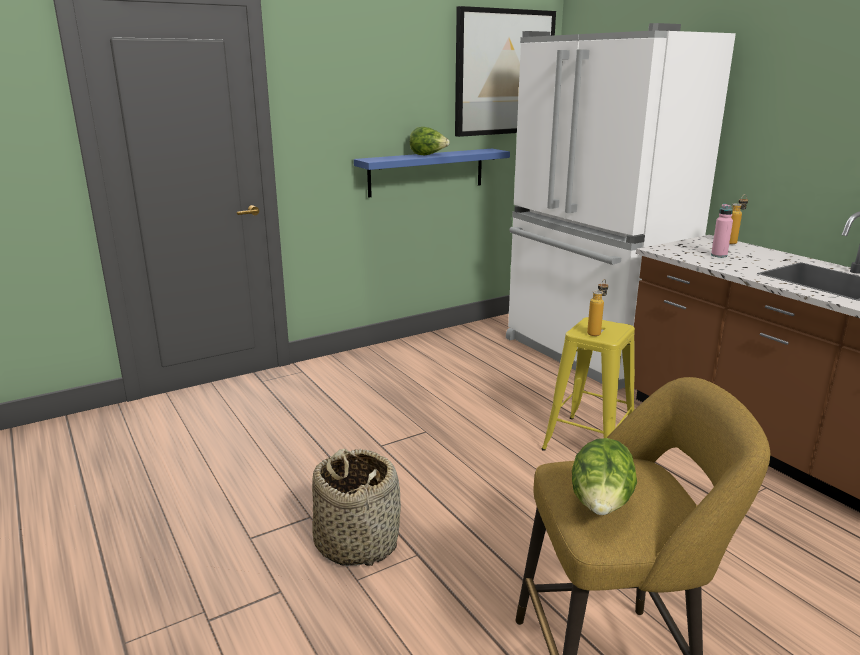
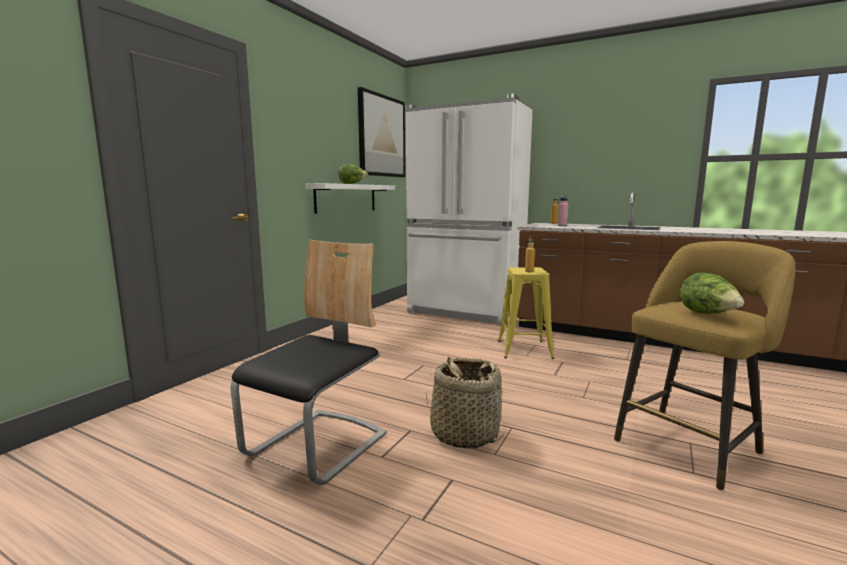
camera: 30 degrees left, 10 degrees down
(212, 503) = (318, 446): none -> chair
(426, 172) = (346, 198): blue shelf -> white shelf

